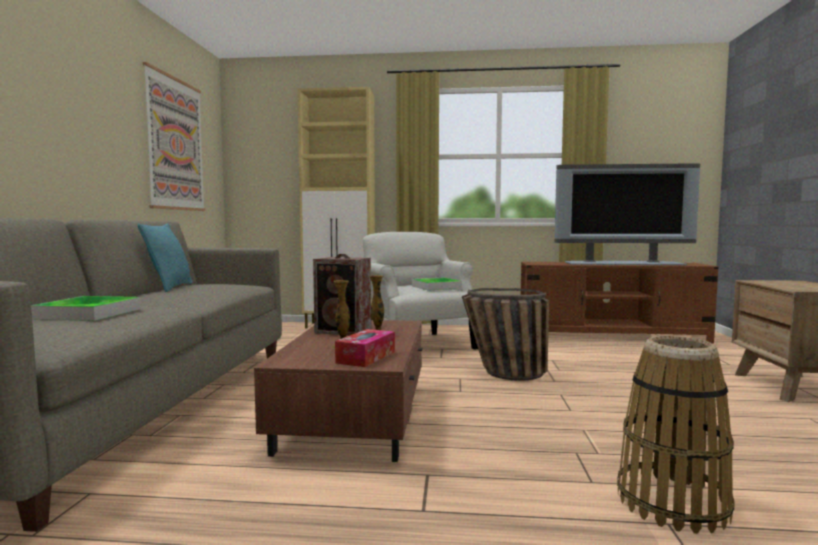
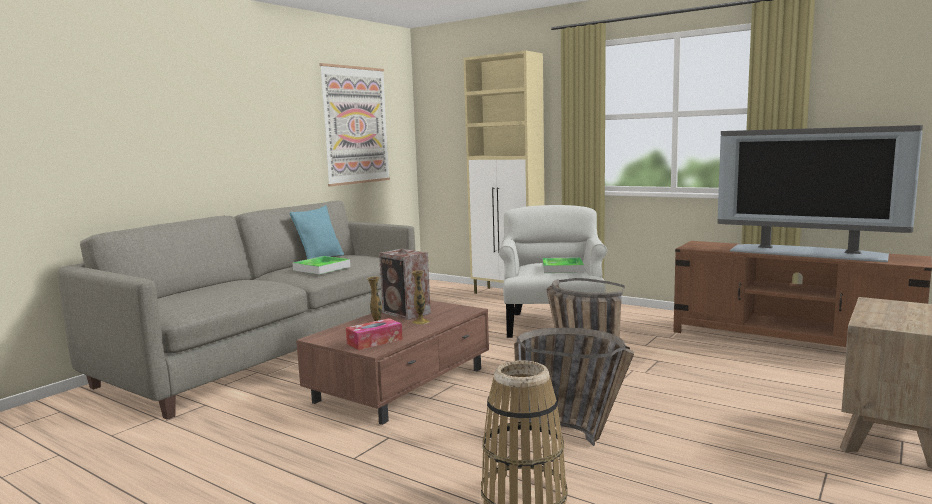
camera: 30 degrees right, 5 degrees up
(89, 313) = (229, 287): tray -> tray (321, 268)
(605, 432) = (575, 438): none -> basket

